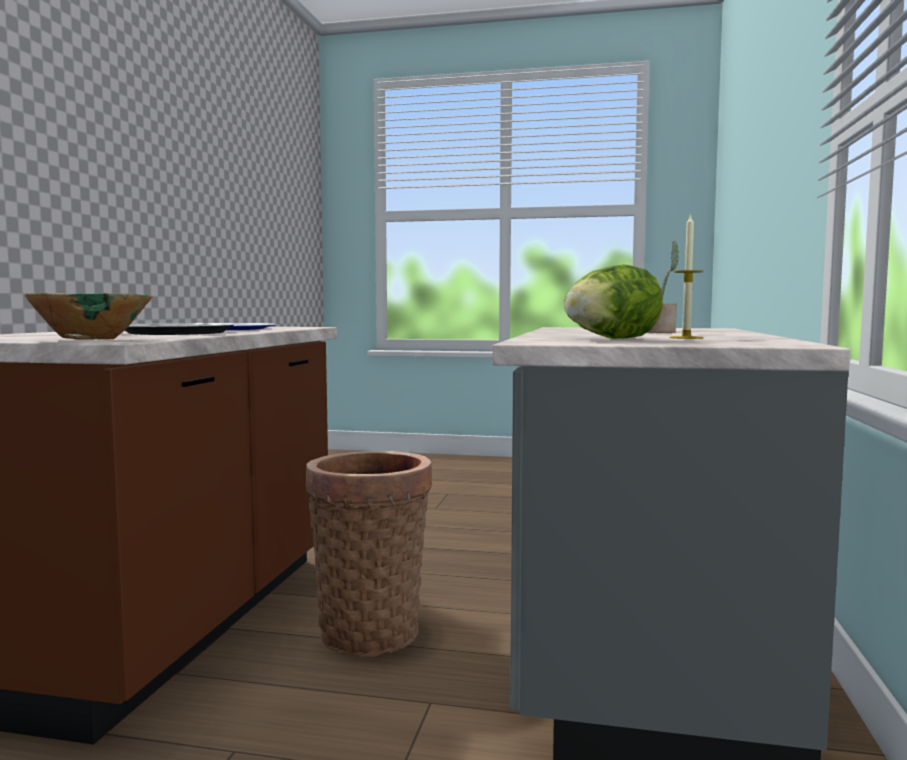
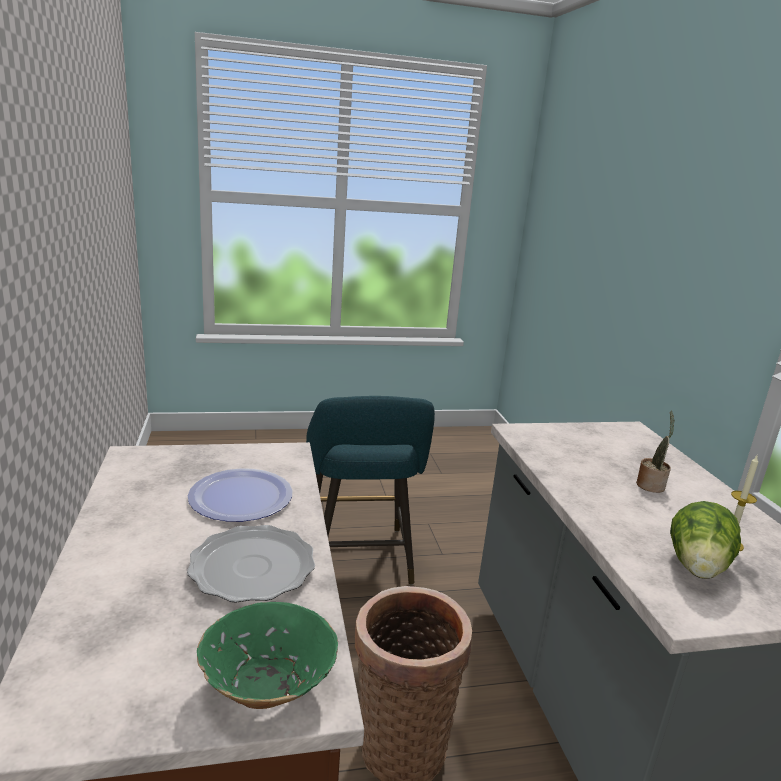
camera: 25 degrees left, 15 degrees up
(447, 529) = (359, 562): none -> turquoise stool

